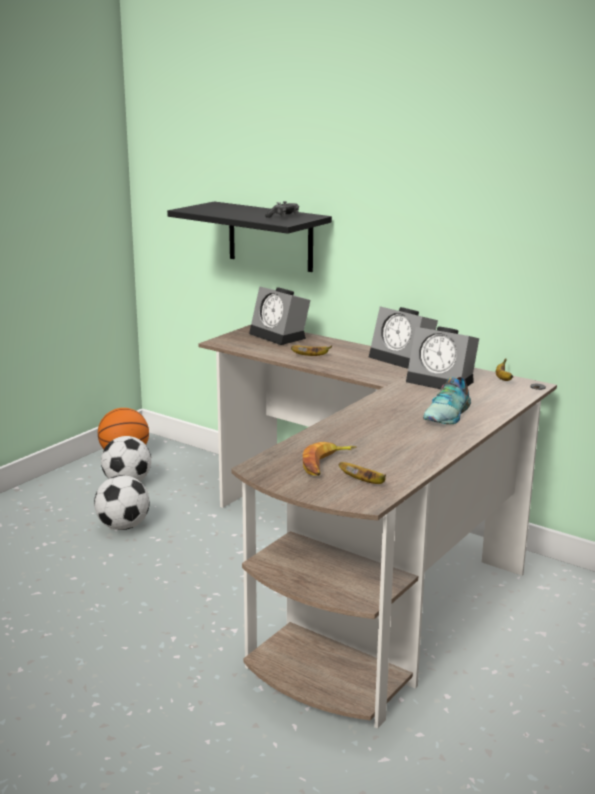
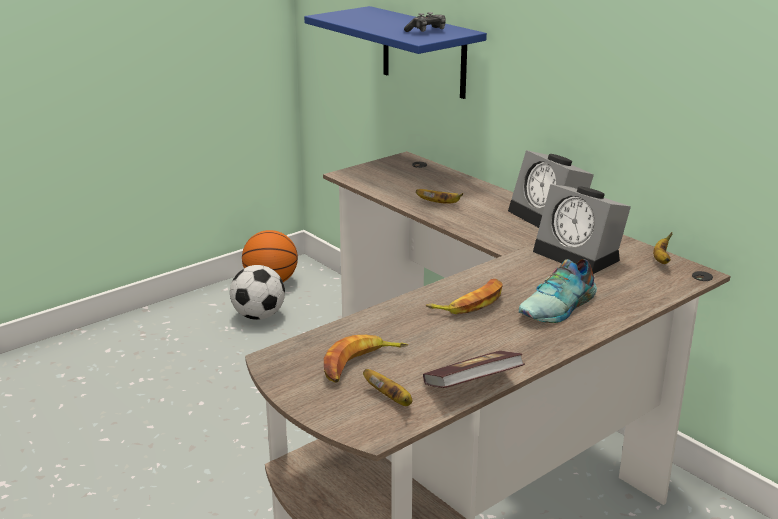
camera: 15 degrees right, 5 degrees up
(123, 526) = (230, 369): football -> none
(270, 236) = (424, 52): black shelf -> blue shelf
(280, 336) = (420, 172): alarm clock -> none
(380, 418) = (469, 303): none -> banana
(418, 468) = (472, 386): none -> book

